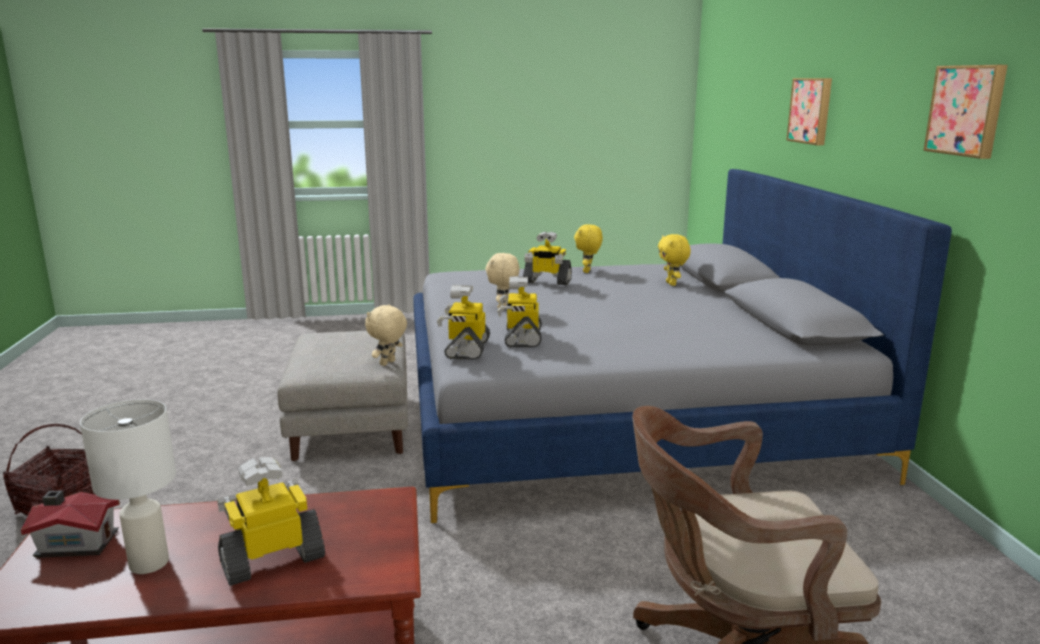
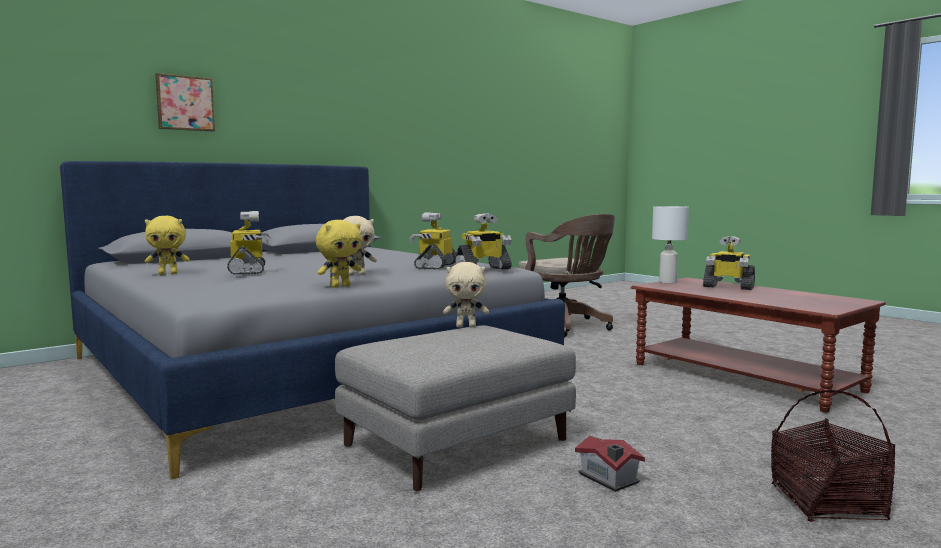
camera: 120 degrees left, 10 degrees down
(76, 543) = (819, 304): toy house -> toy house (608, 479)
(149, 562) = (783, 295): white table lamp -> white table lamp (667, 282)
(522, 338) = (435, 266): toy robot -> toy robot turned 135 degrees clockwise
(672, 284) = (216, 261): yellow plush toy -> yellow plush toy (340, 286)
(967, 110) = (350, 109): picture -> none

